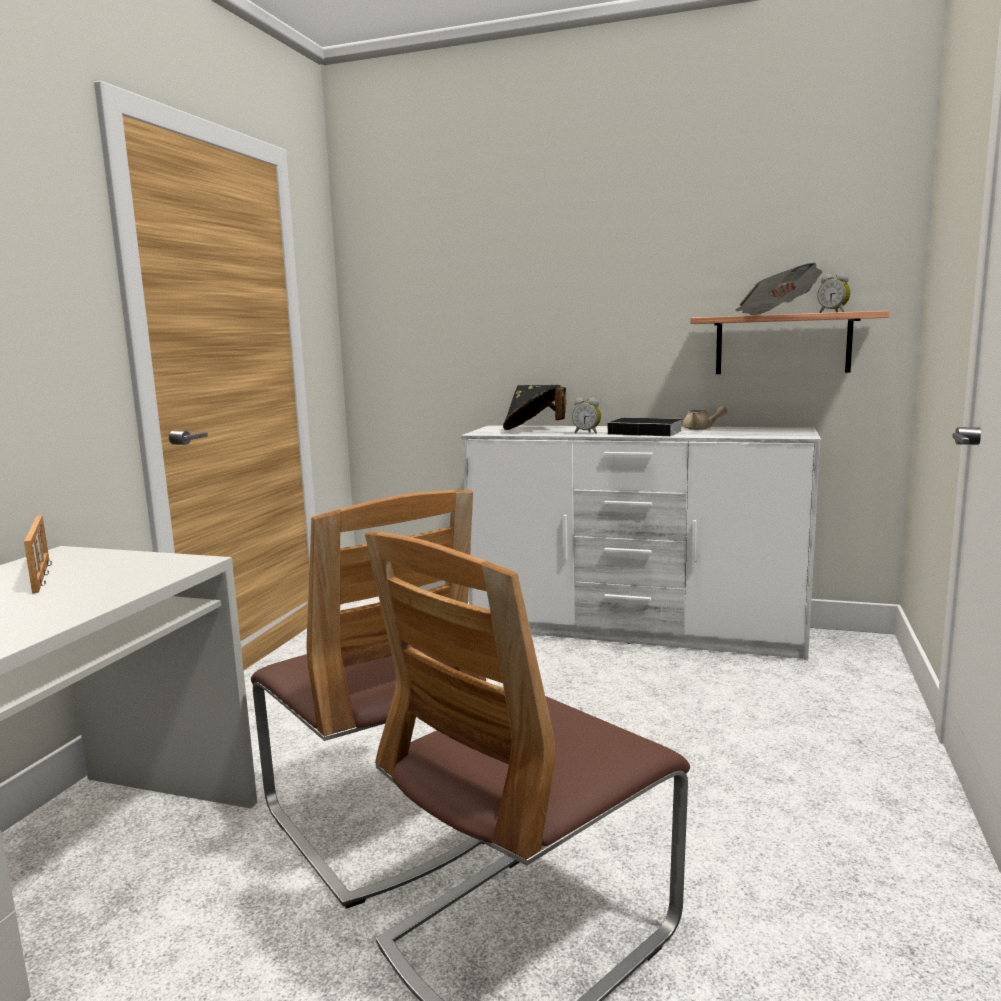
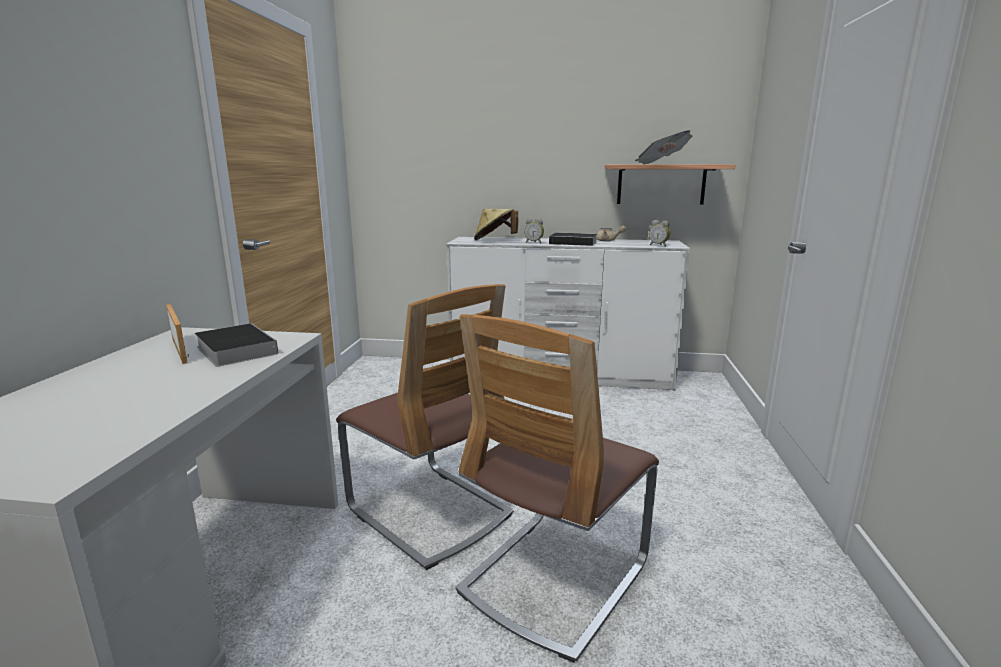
camera: 10 degrees left, 5 degrees up
(108, 576) = (235, 349): none -> book
(533, 430) = (494, 240): black hat -> beige hat
(833, 312) = (696, 164): alarm clock -> alarm clock (659, 245)

